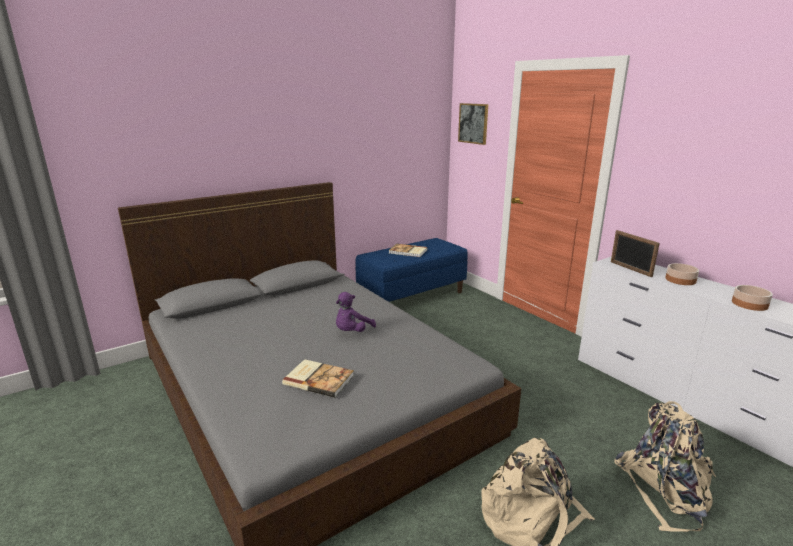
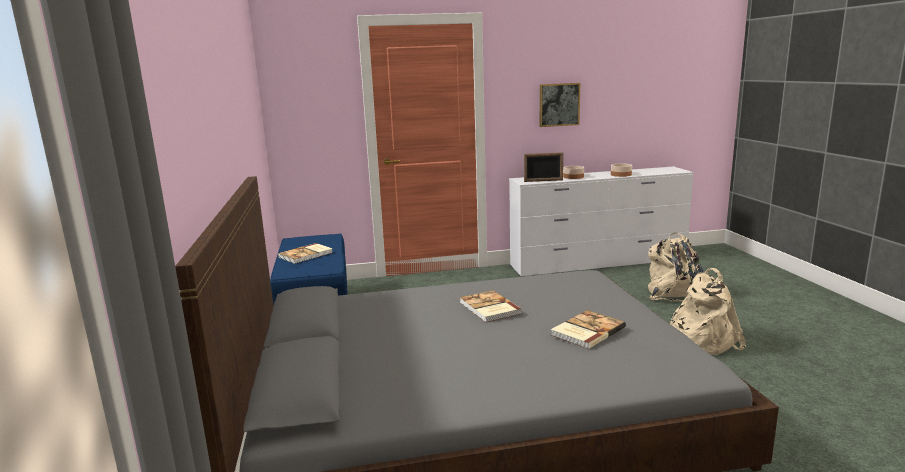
camera: 65 degrees left, 5 degrees down
(352, 332) = (489, 308): purple plush toy -> book
(473, 123) = (303, 87): picture -> picture (559, 104)

